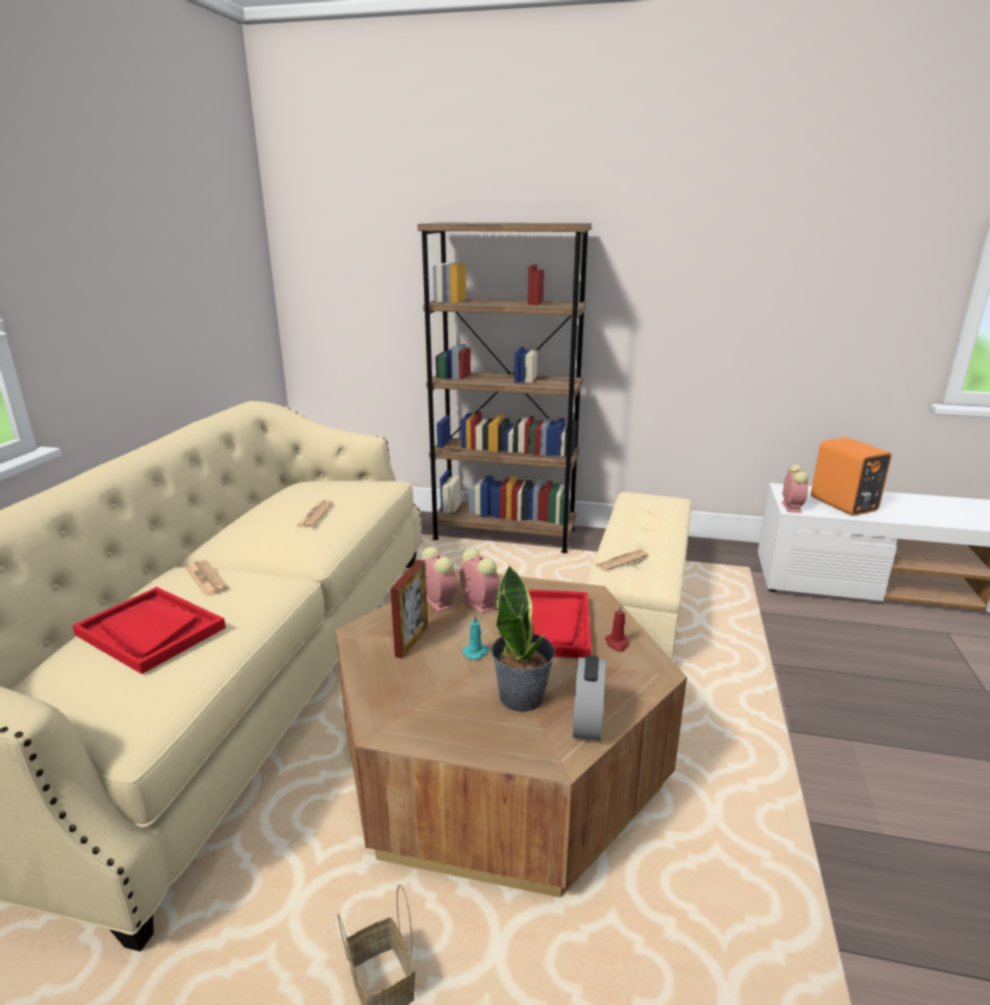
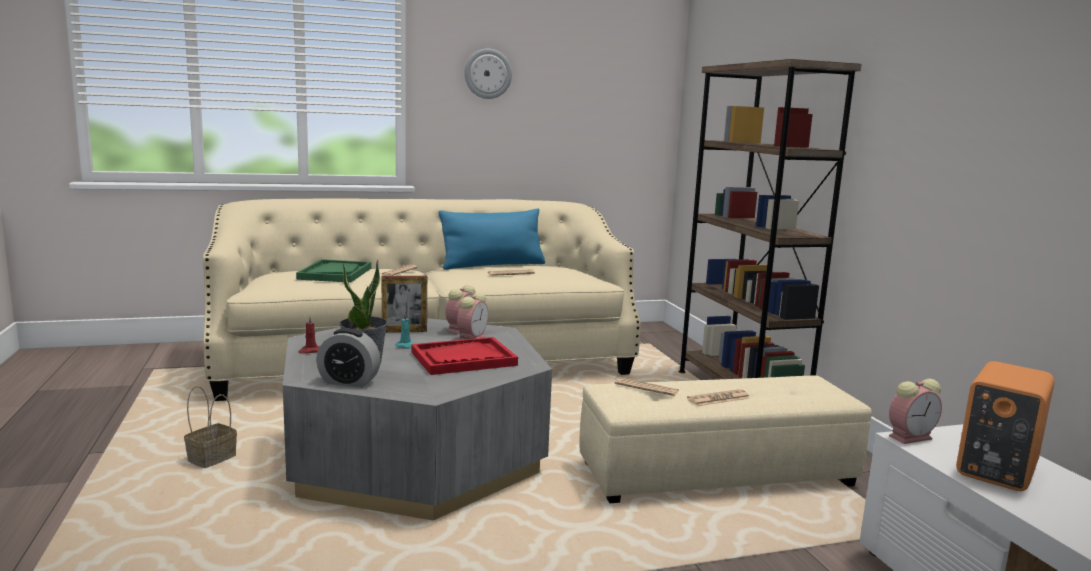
camera: 60 degrees right, 10 degrees down
(94, 241) = (487, 74): none -> wall clock
(150, 631) = (335, 273): red tray -> green tray
(247, 515) = (493, 265): none -> blue pillow
(501, 761) = (414, 455): brown coffee table -> grey coffee table
(587, 722) = (349, 382): alarm clock -> alarm clock turned 150 degrees counterclockwise
(617, 643) = (460, 380): red candle -> red candle (309, 351)
(662, 541) = (718, 399): none -> newspaper

